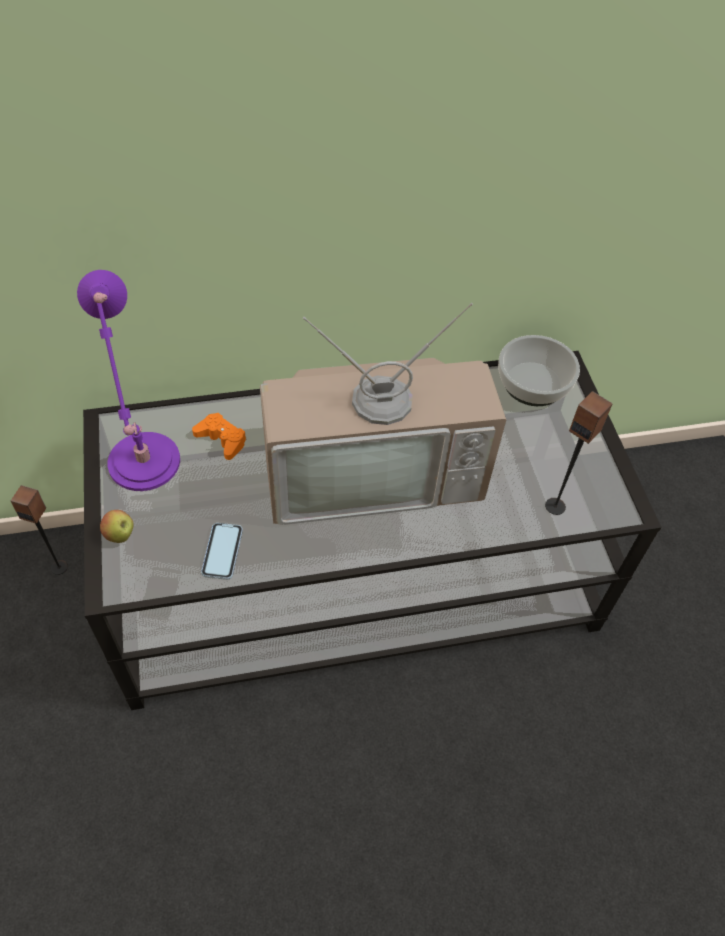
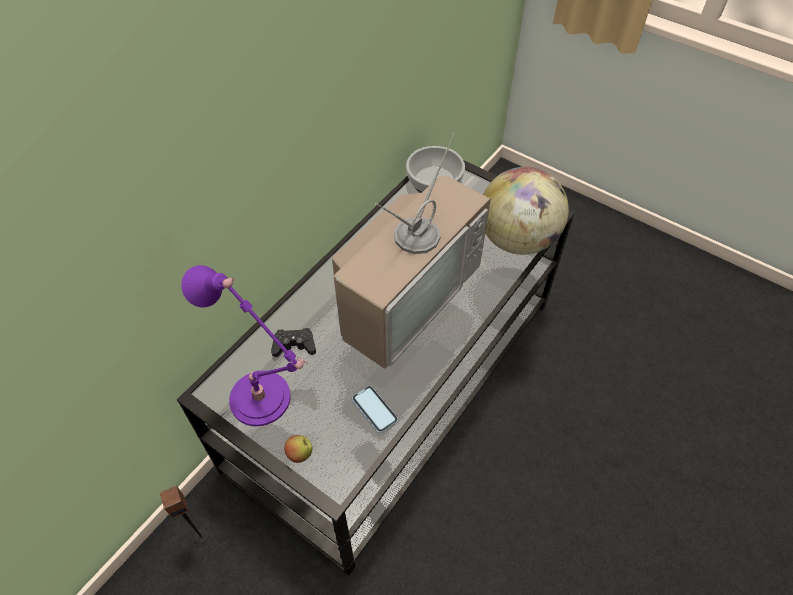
camera: 40 degrees left, 0 degrees up
(222, 439) = (294, 345): orange game controller -> black game controller
(555, 506) = (517, 239): speaker -> globe

